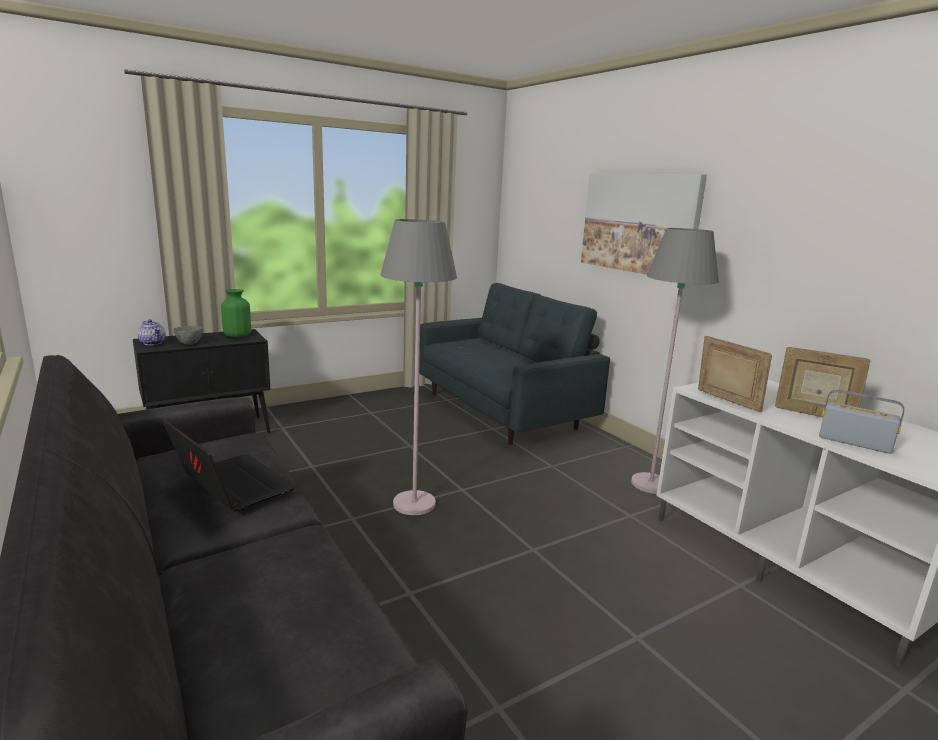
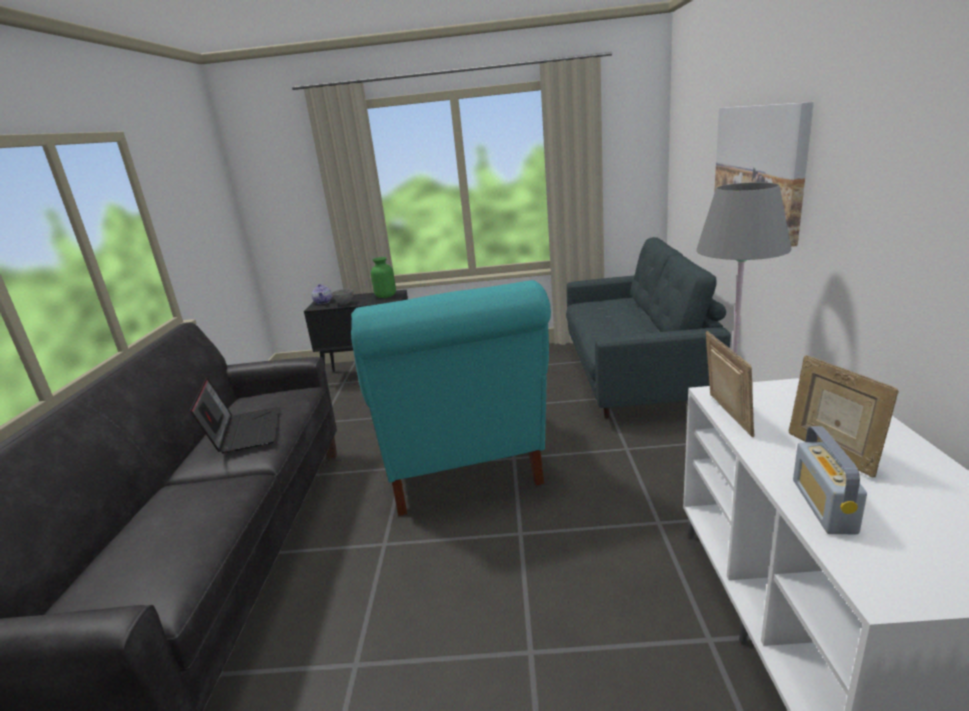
camera: 35 degrees right, 5 degrees up
(414, 504) = (460, 464): grey floor lamp -> turquoise armchair
(854, 442) = (823, 506): radio -> radio turned 150 degrees counterclockwise

